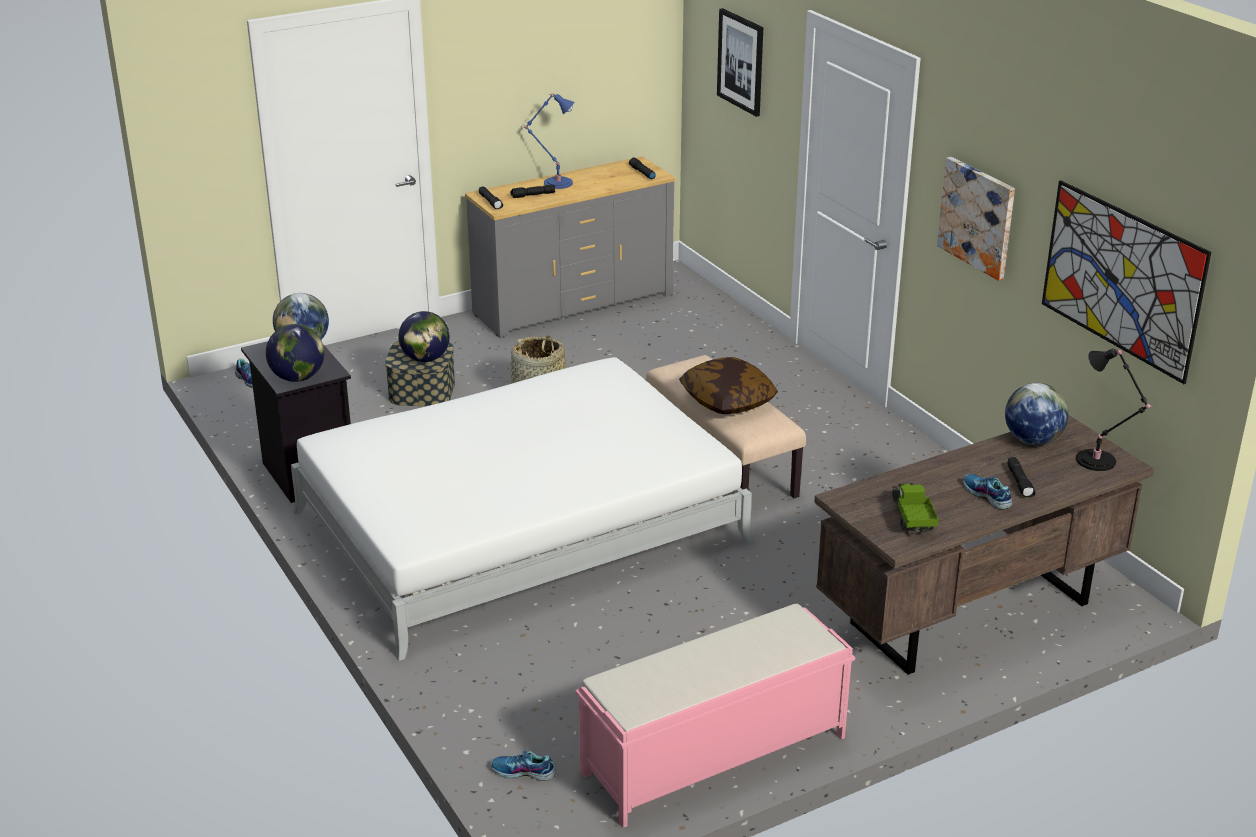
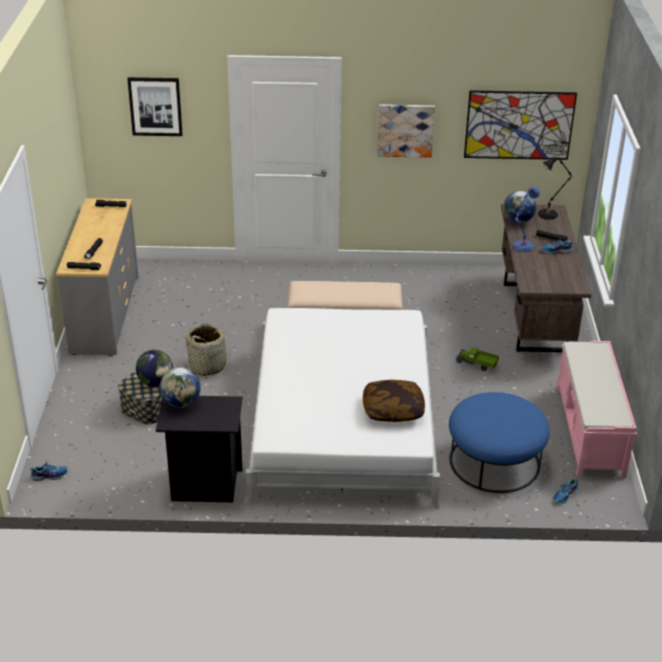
camera: 60 degrees left, 5 degrees up
(297, 378) = (225, 417): globe -> none
(545, 681) = (494, 462): none -> blue ottoman
(555, 183) = (85, 238): blue table lamp -> blue table lamp (522, 247)
(727, 400) = (353, 292): pillow -> pillow (393, 410)
(911, 518) = (559, 276): toy truck -> toy truck (476, 364)

